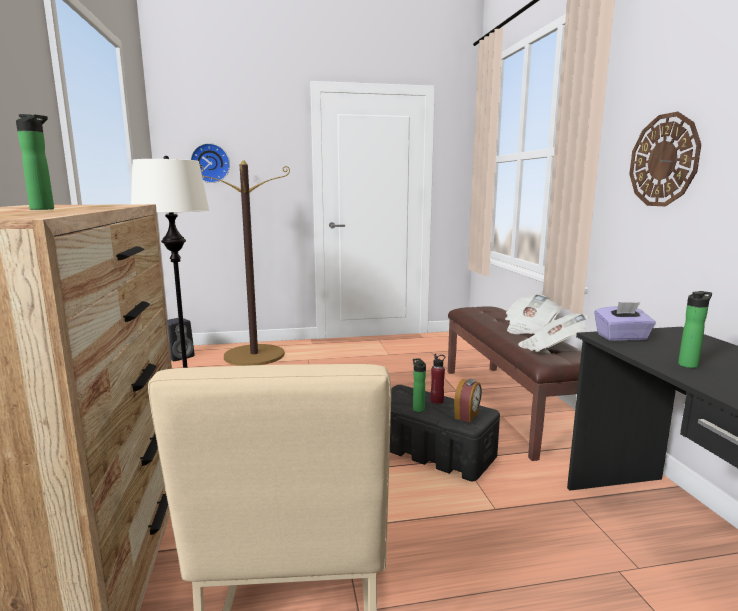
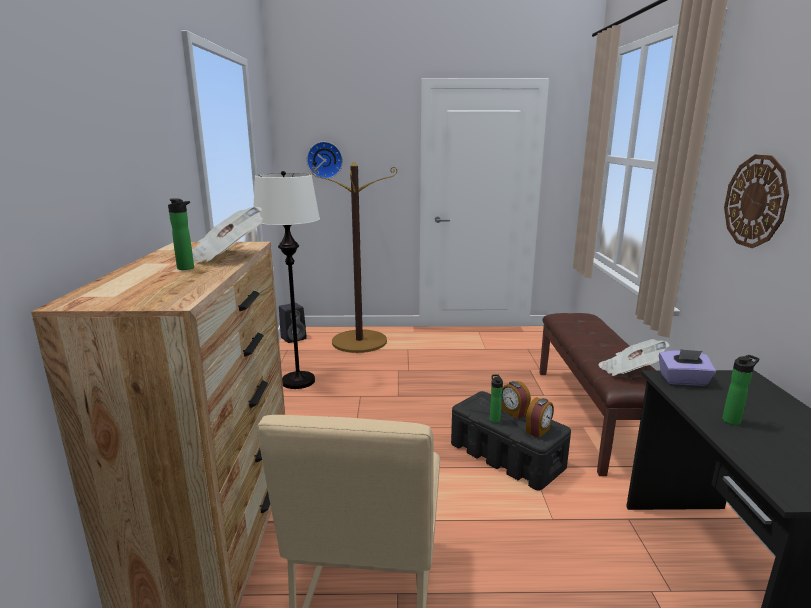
camera: 10 degrees right, 5 degrees up
(437, 401) = (513, 412): red bottle -> alarm clock
(528, 329) = (615, 345): newspaper -> newspaper (225, 256)

